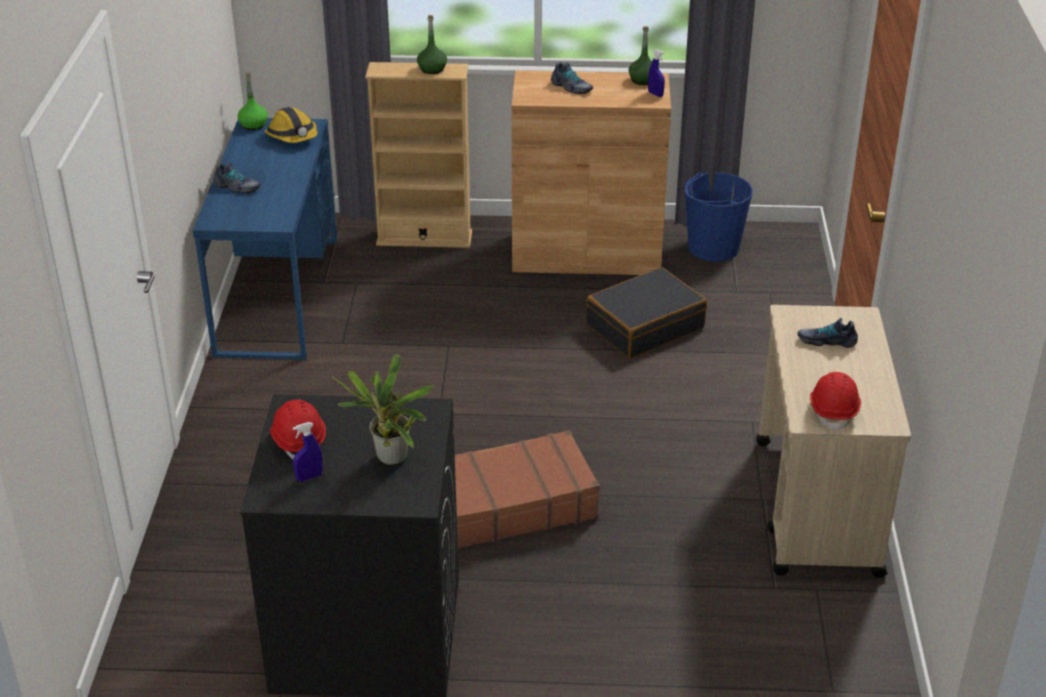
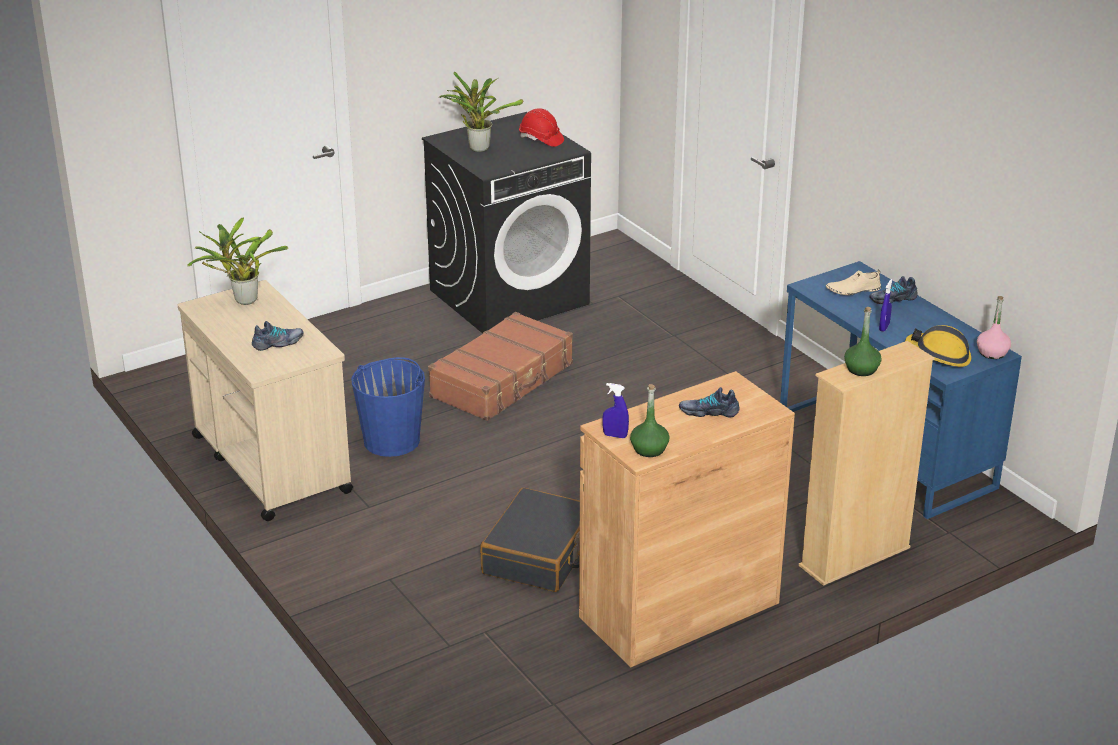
camera: 145 degrees right, 5 degrees down
(251, 206) = (853, 290): none -> beige shoe
(253, 125) = (992, 353): green bottle -> pink bottle
(309, 477) = (511, 130): blue spray bottle -> blue spray bottle (884, 327)
(713, 247) = (557, 679): blue bucket -> blue bucket (392, 440)
(833, 410) = (242, 300): red hard hat -> potted plant

